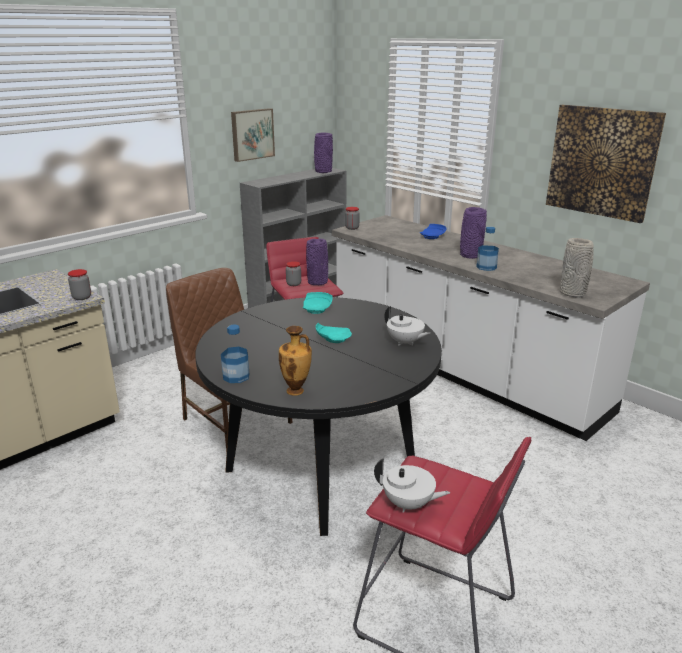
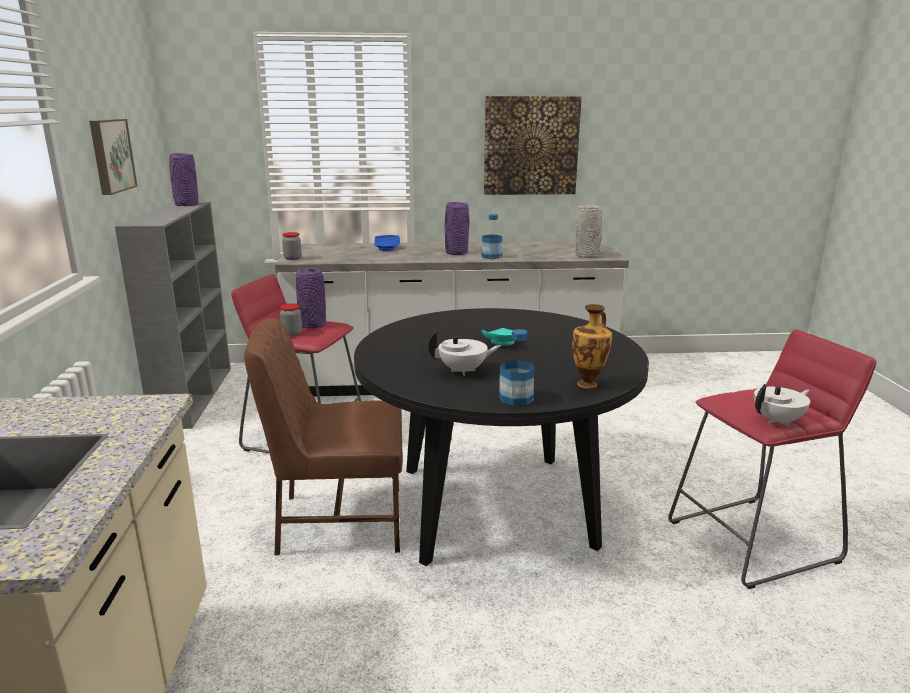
camera: 50 degrees left, 5 degrees down
(82, 297) = (156, 405): jar -> none
(317, 309) = (422, 330): turquoise plate -> none
(405, 342) = (554, 325): white teapot -> white teapot (463, 371)

